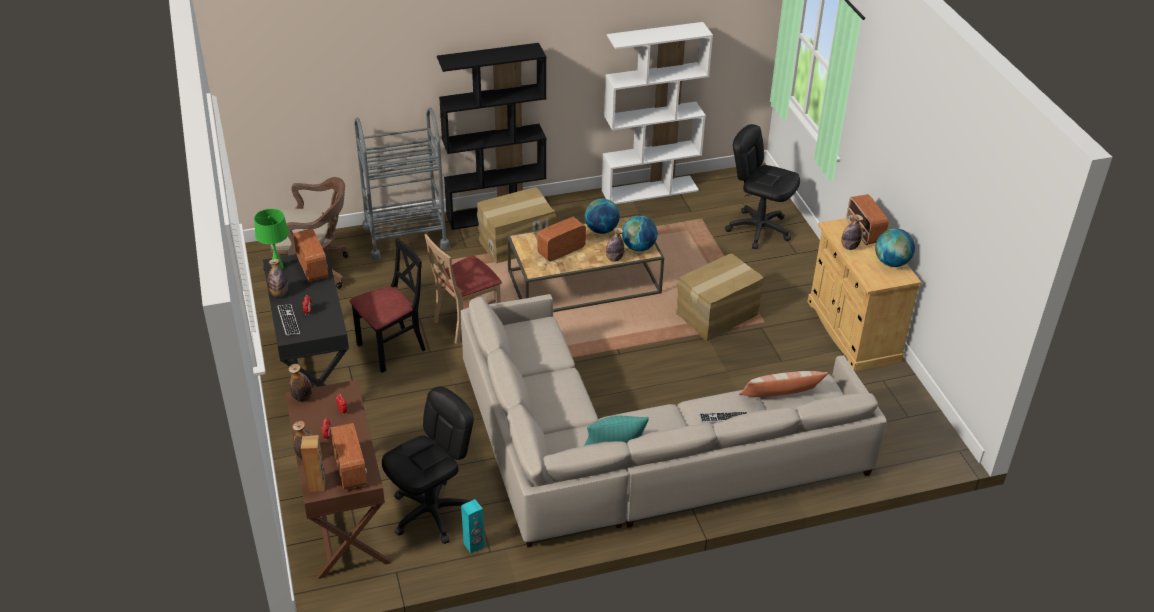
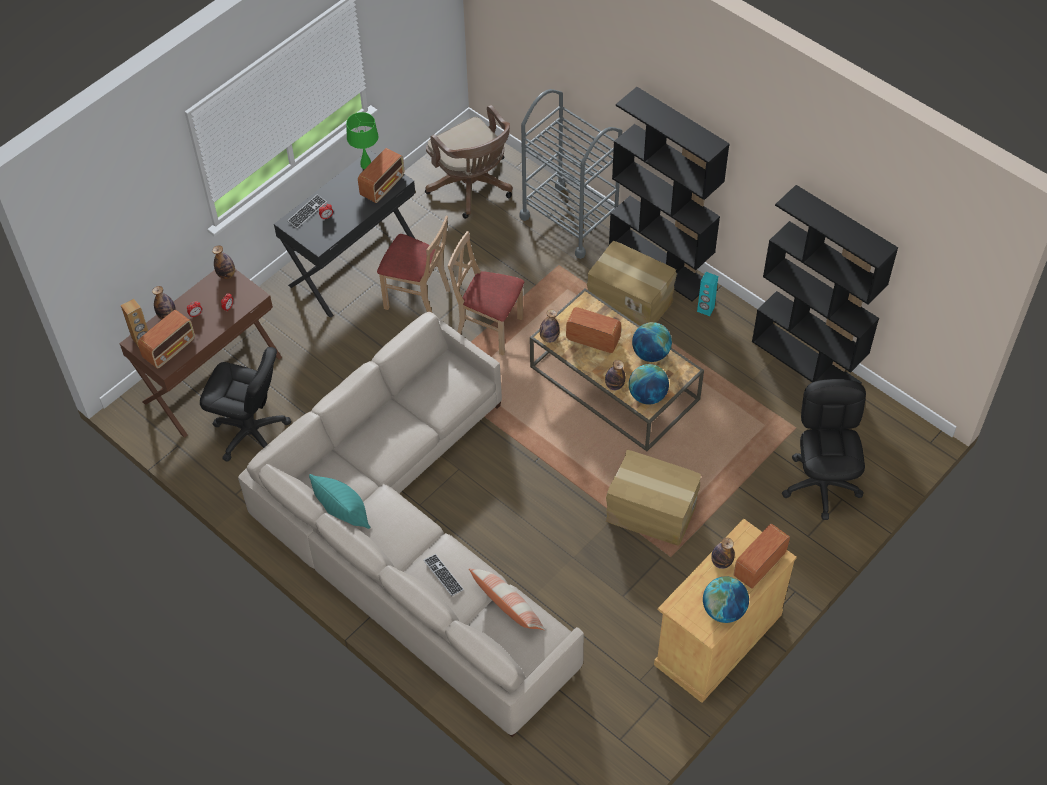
camera: 60 degrees right, 15 degrees up
(279, 293) = (335, 186): bottle -> bottle (549, 338)
(392, 348) = (417, 297): black chair -> beige chair
(474, 545) = (235, 480): turquoise speaker -> turquoise speaker (705, 309)
(650, 190) = (807, 362): white bookcase -> black bookcase

